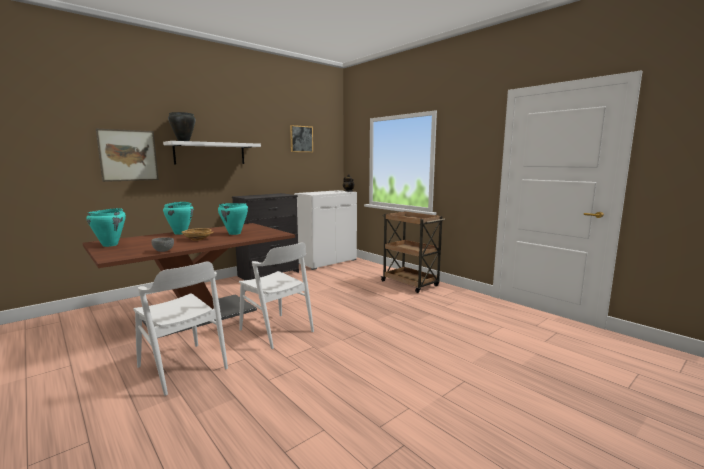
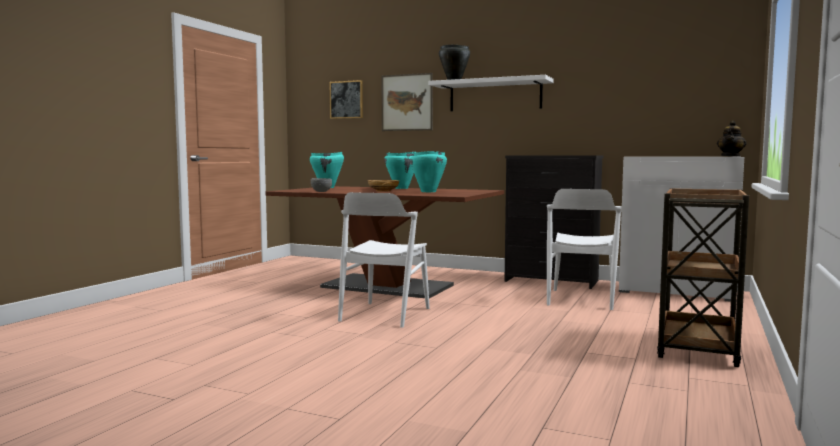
camera: 65 degrees right, 5 degrees down
(182, 367) = (274, 305): white chair -> white chair (581, 299)
(301, 139) = (653, 61): picture -> picture (346, 99)

